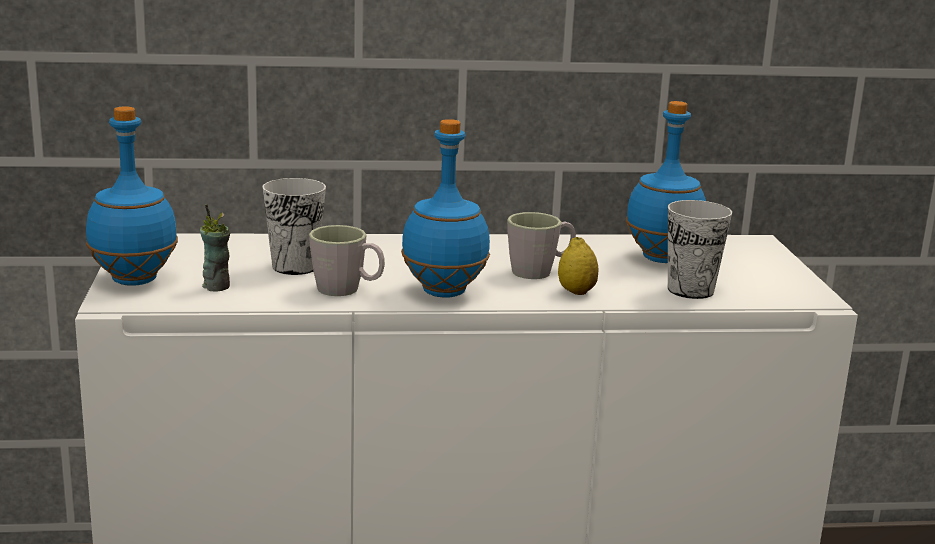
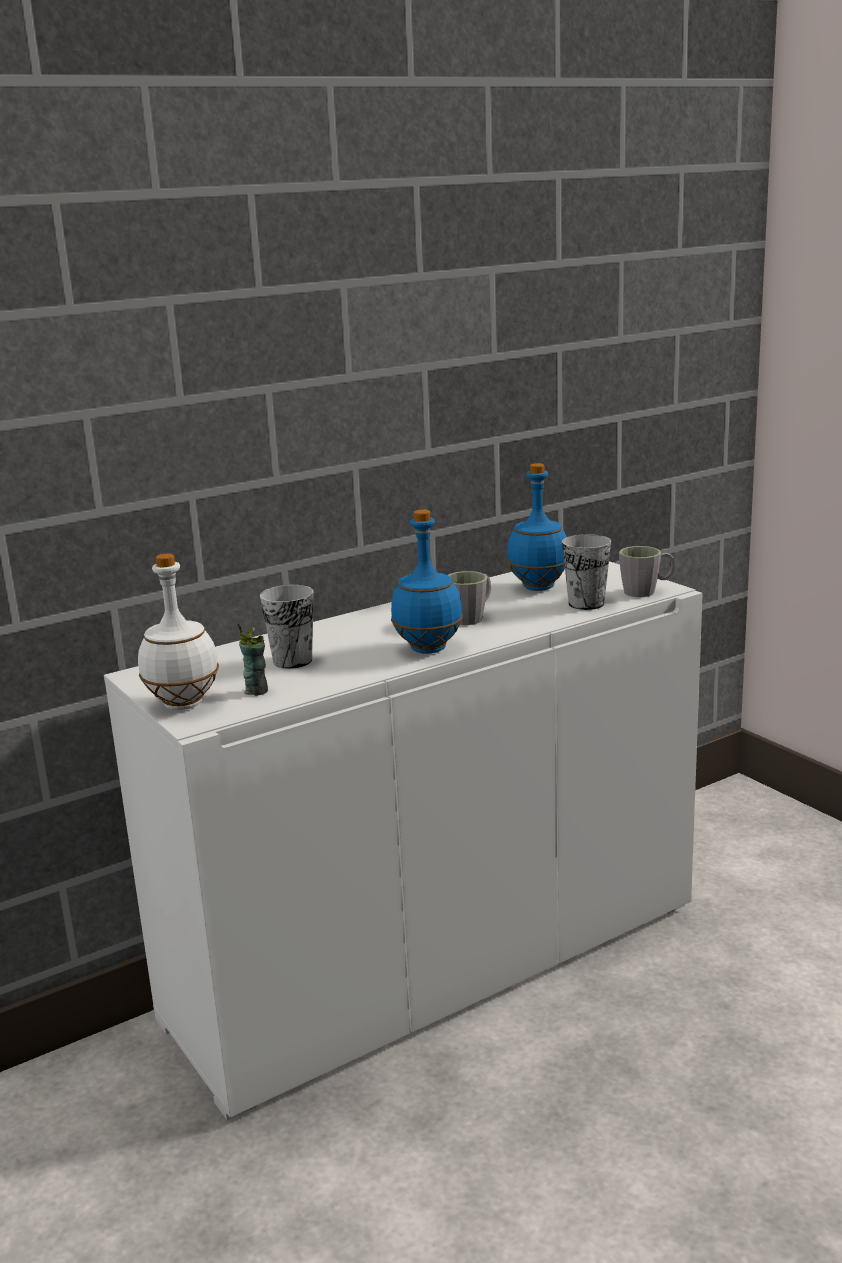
camera: 25 degrees left, 0 degrees up
(135, 279) = (183, 704): blue bottle -> white bottle
(347, 290) = (358, 666): grey mug -> grey mug (646, 591)
(576, 292) = (516, 624): lemon -> none

